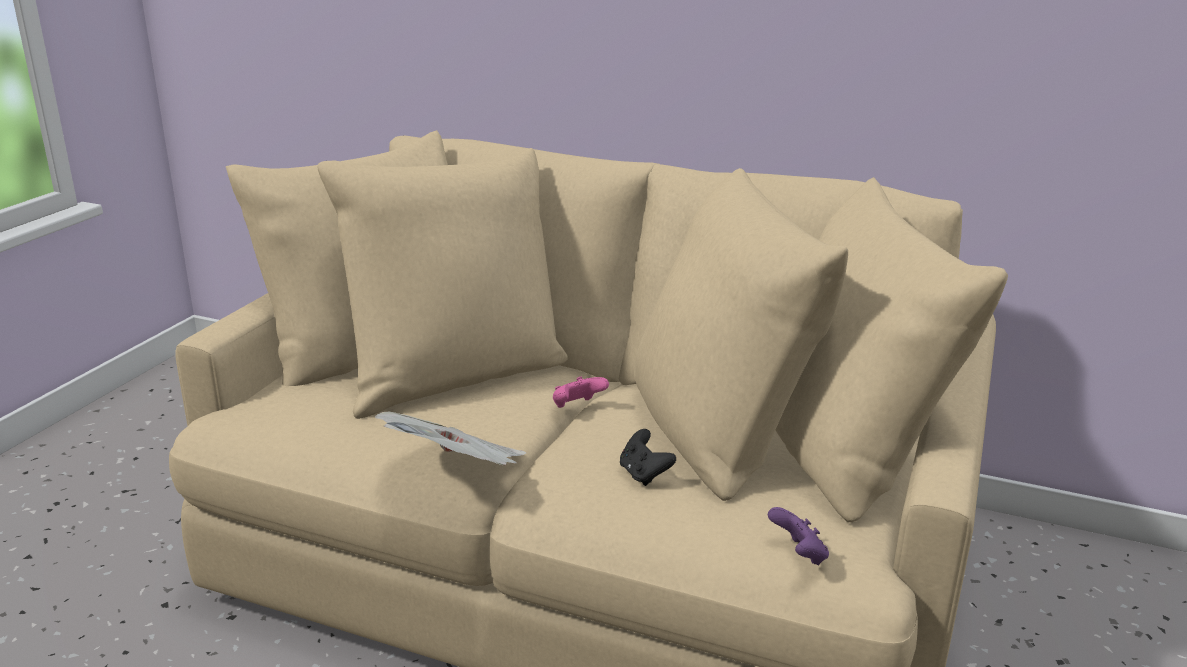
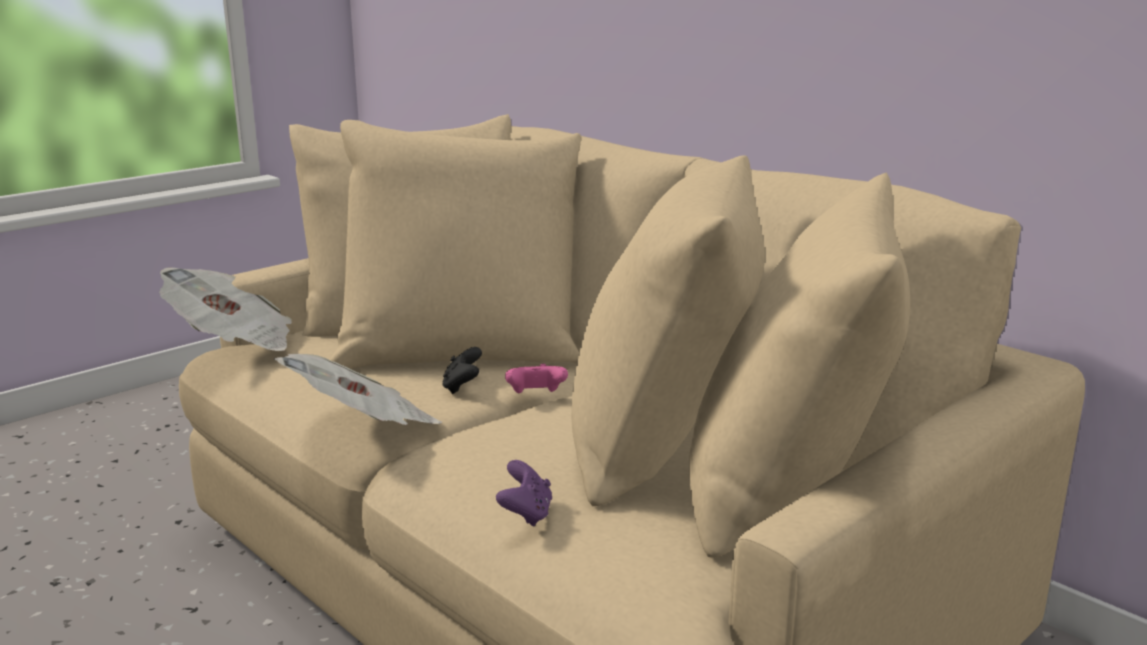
camera: 25 degrees right, 5 degrees down
(230, 407) = (233, 341): none -> newspaper
(644, 474) = (536, 465): black game controller -> black game controller (462, 387)
(798, 555) = (618, 575): purple game controller -> purple game controller (526, 514)

